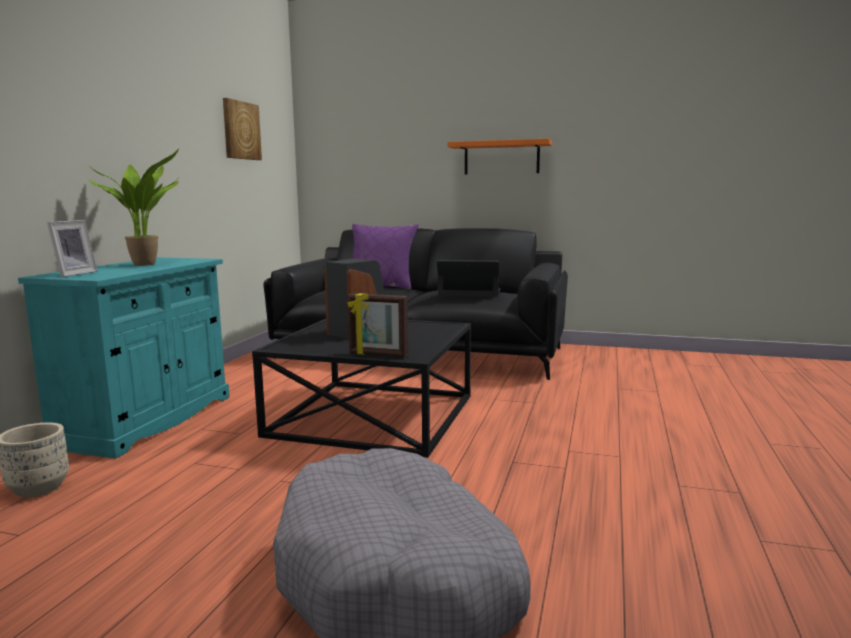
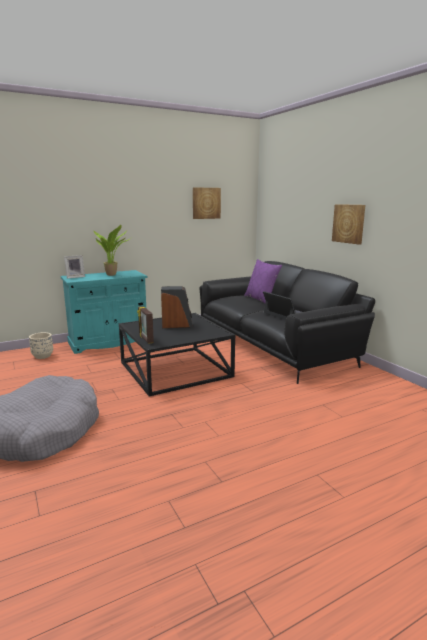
camera: 45 degrees right, 5 degrees up
(501, 158) = (349, 223): orange shelf -> picture

